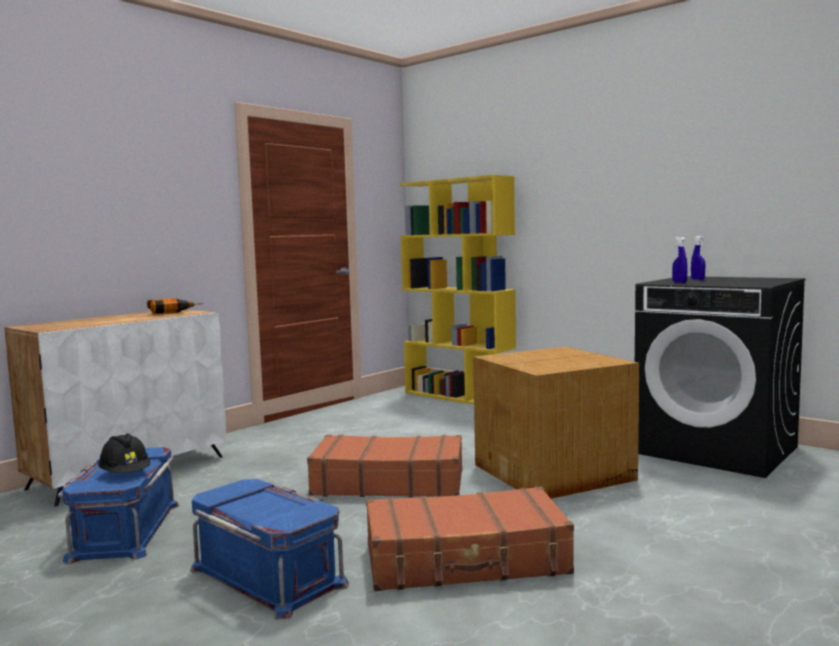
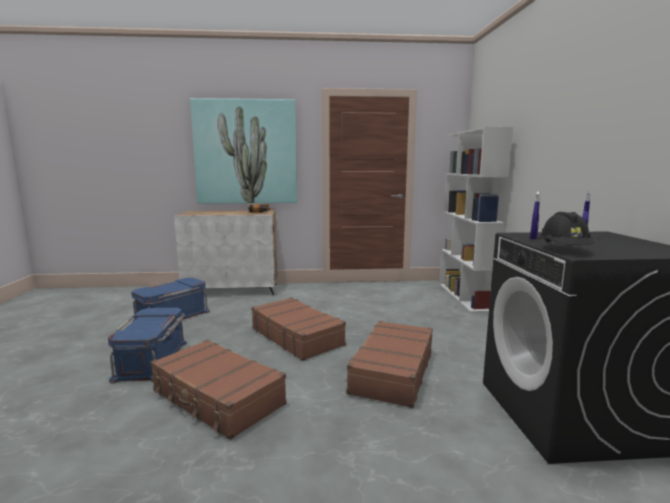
camera: 45 degrees right, 5 degrees up
(120, 204) = (246, 152): none -> picture
(125, 475) = (164, 290): black hard hat -> black hard hat (564, 250)
(459, 397) = (465, 297): yellow bookcase -> white bookcase
(555, 472) = (392, 372): cardboard box -> brown suitcase

